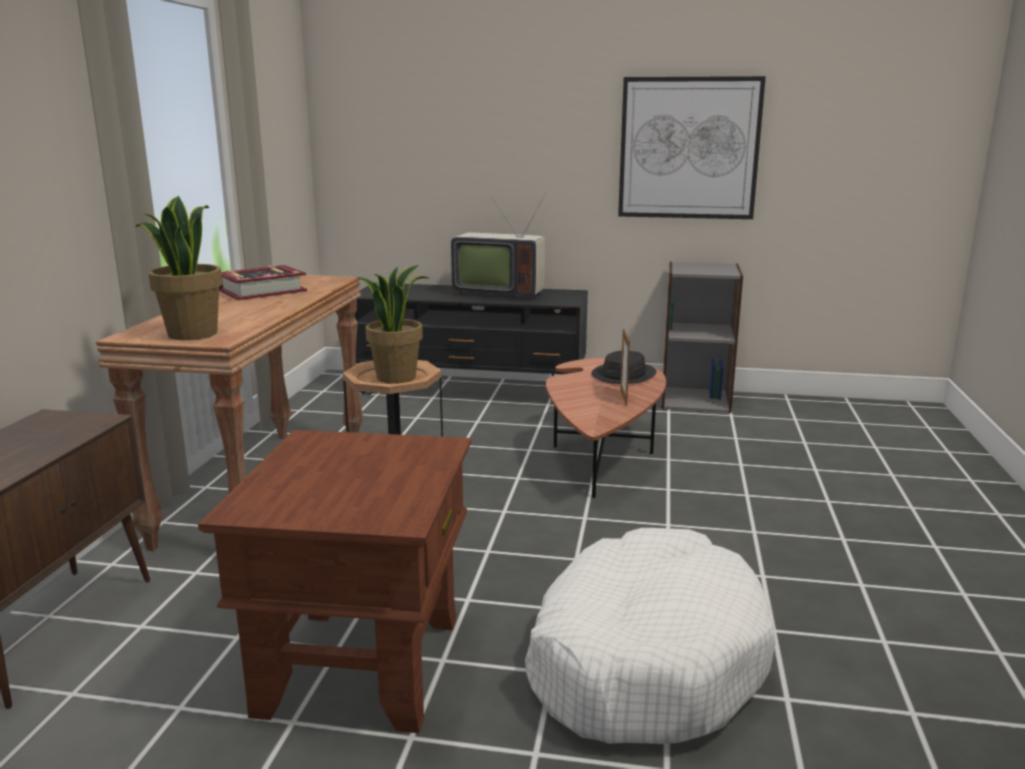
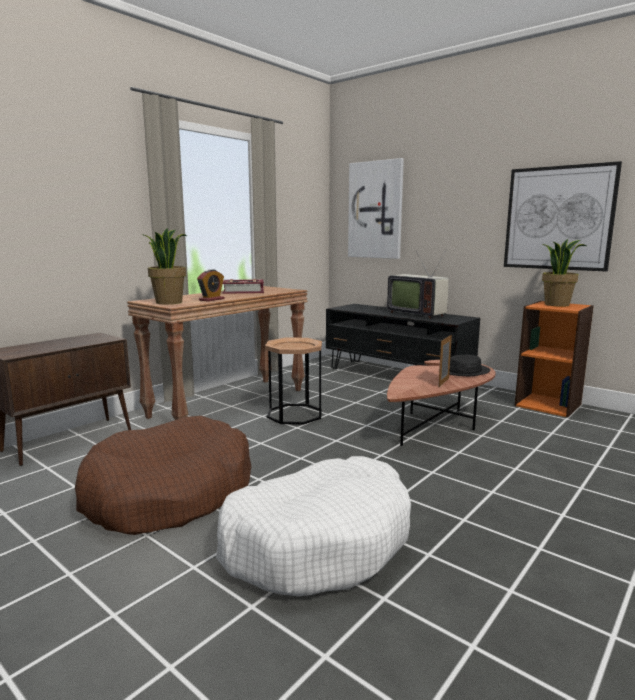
camera: 30 degrees right, 5 degrees down
(254, 317) = (211, 299): none -> alarm clock
(362, 664) = (169, 493): brown side table -> brown dog bed
(396, 377) = (296, 347): potted plant -> potted plant (557, 304)
(402, 128) = (375, 210): none -> picture
(695, 400) = (548, 405): grey bookcase -> orange bookcase

